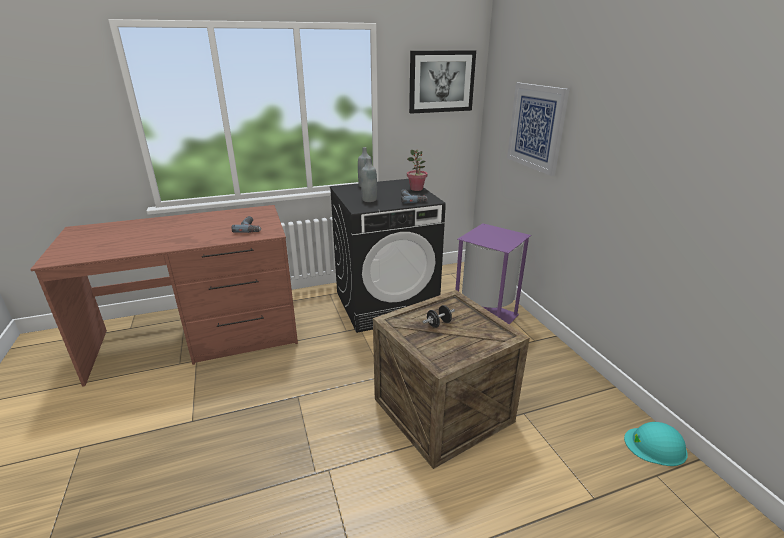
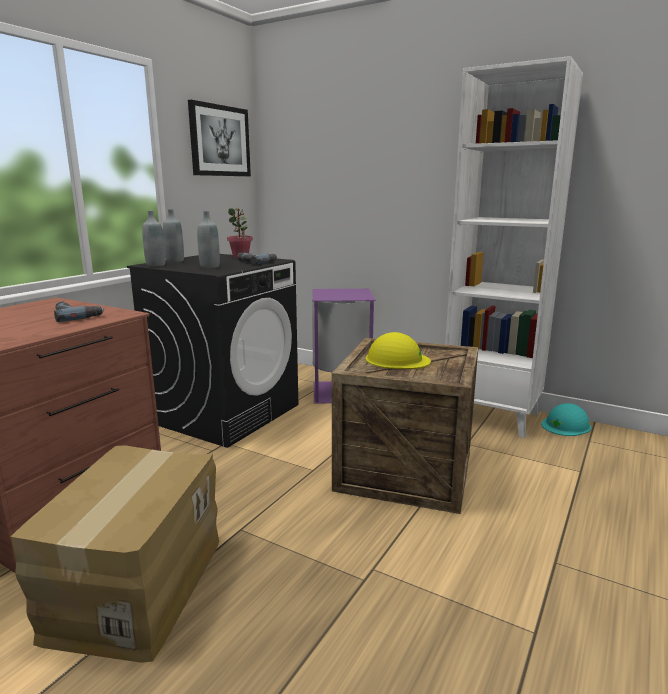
camera: 40 degrees left, 10 degrees down
(221, 401) = (136, 586): none -> cardboard box
(344, 189) = (155, 265): none -> grey bottle
(438, 324) = (397, 360): black dumbbell -> yellow hard hat
(536, 127) = (345, 180): picture -> none
(587, 398) = (492, 416): none -> white bookcase

